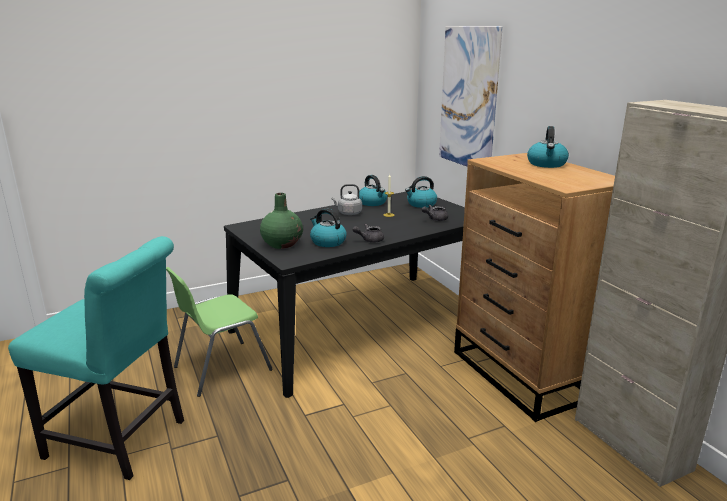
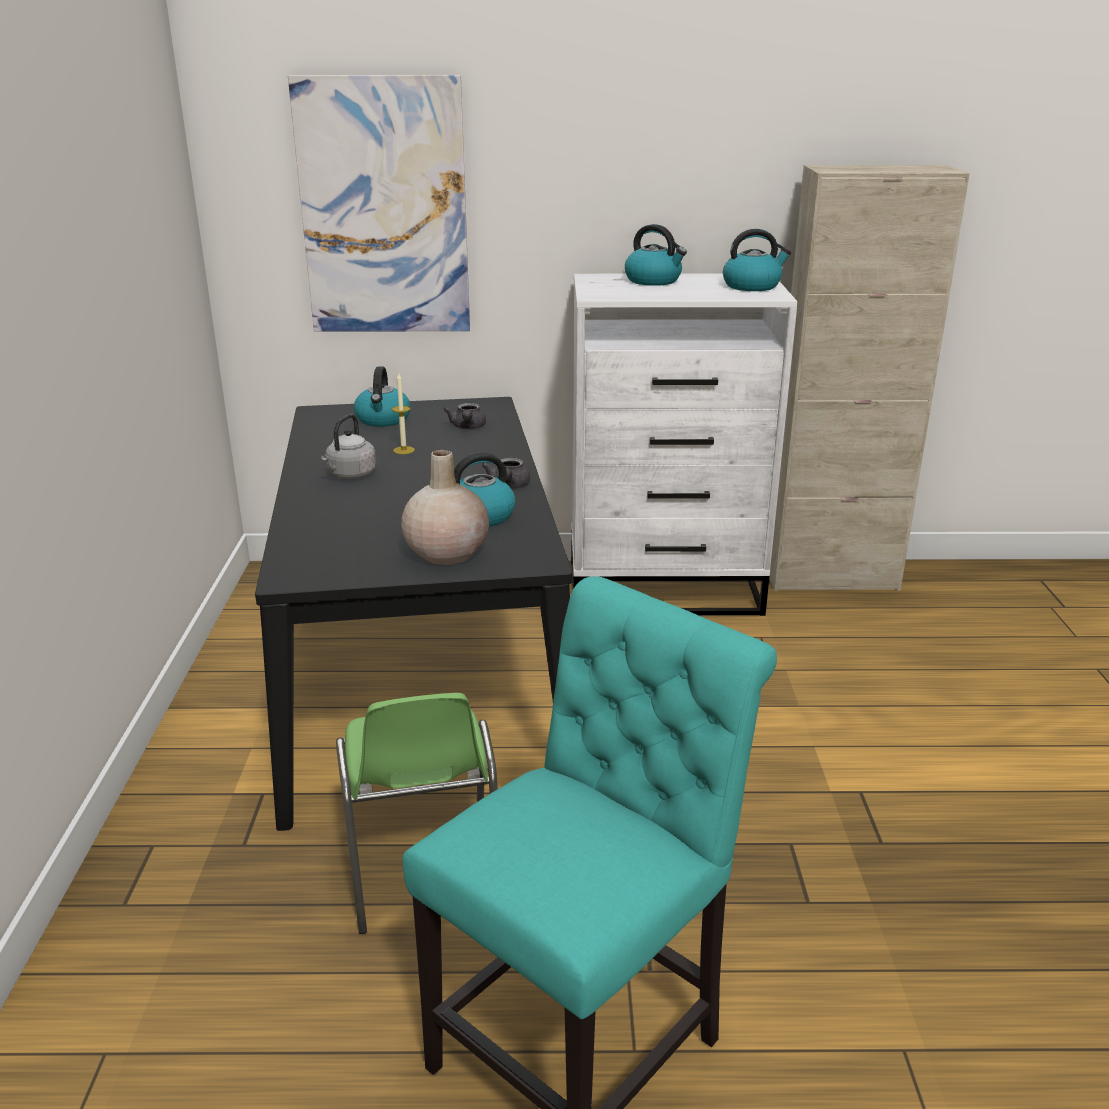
camera: 65 degrees left, 5 degrees up
(282, 244) = (446, 553): green vase -> beige vase
(373, 203) = (320, 447): kettle -> kettle (752, 286)
(522, 375) = (666, 589): brown dresser -> white dresser

